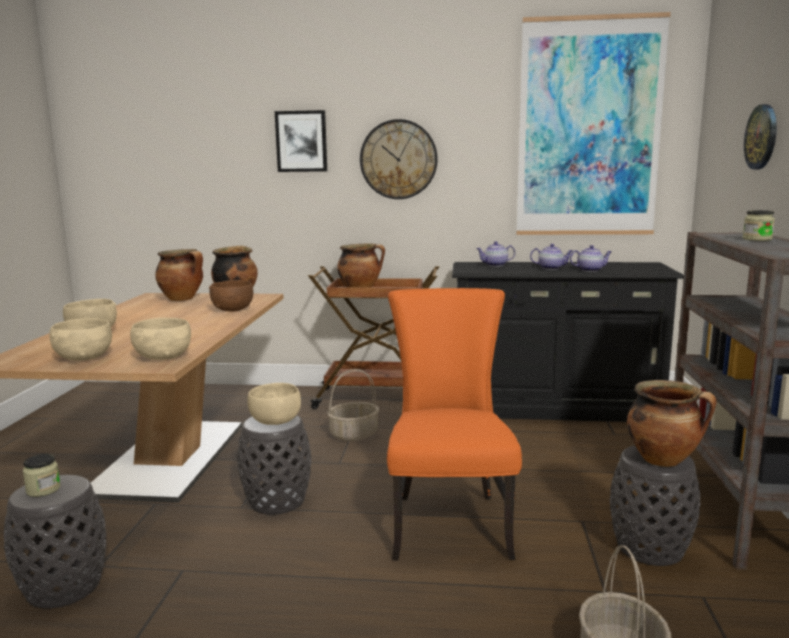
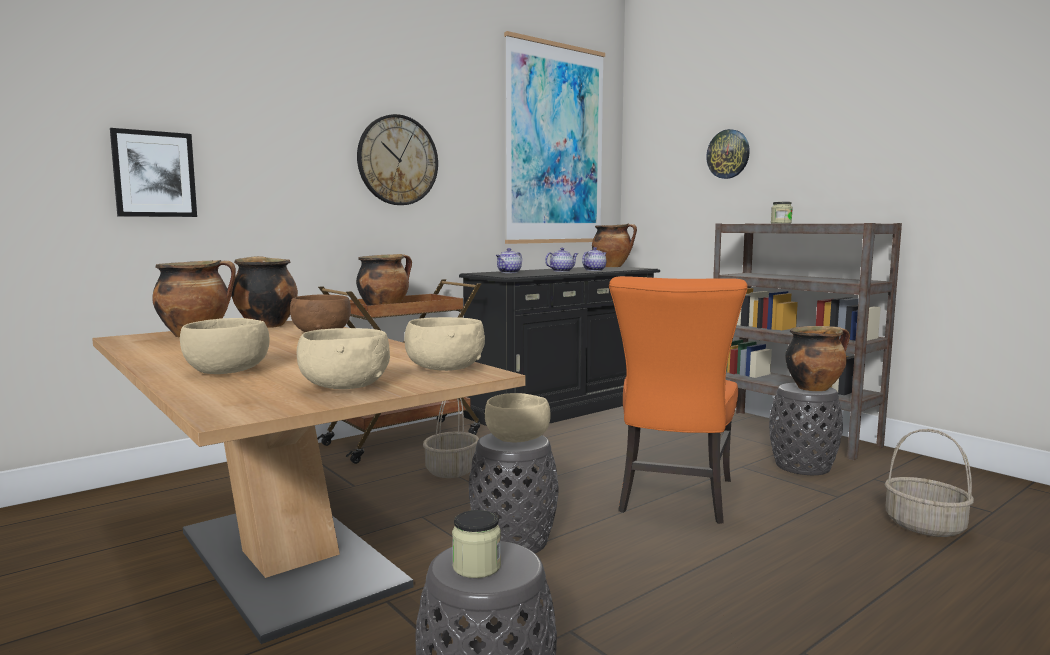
camera: 45 degrees left, 5 degrees down
(301, 141) = (285, 128): picture -> picture (154, 174)
(448, 520) = (673, 498): orange chair -> orange chair turned 120 degrees counterclockwise
(645, 265) = (612, 267): none -> cooking pot

